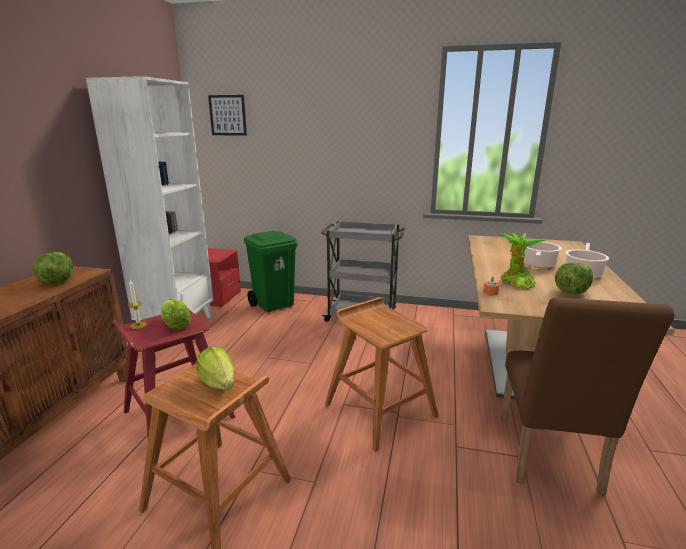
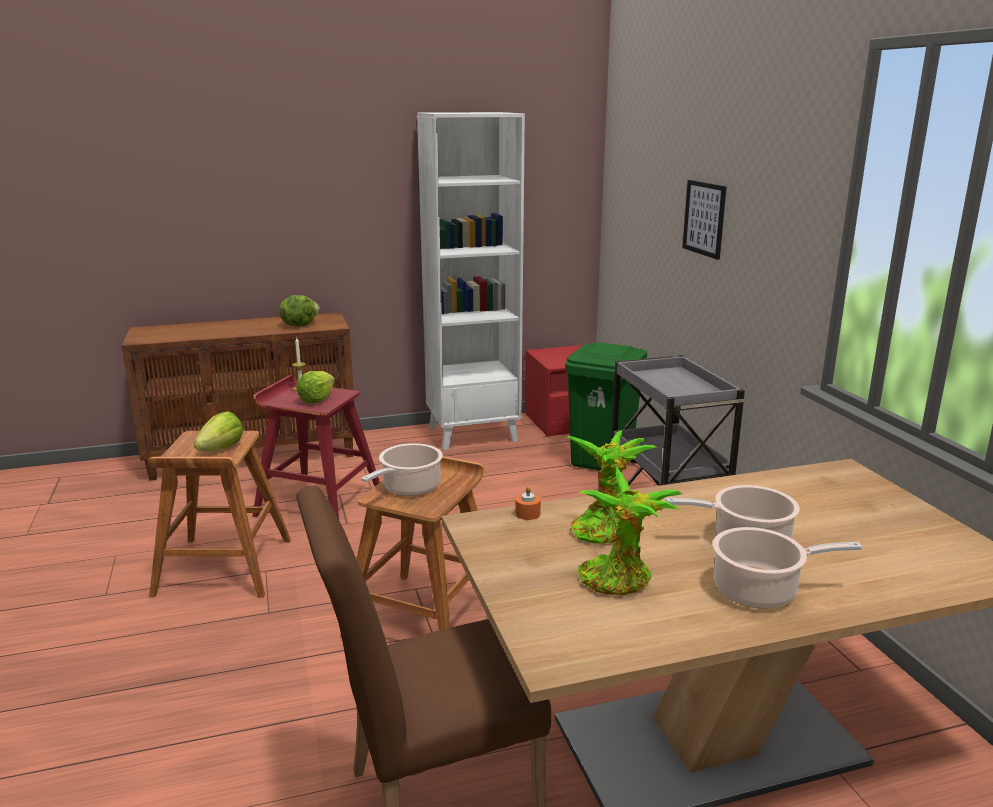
camera: 60 degrees right, 0 degrees up
(228, 115) = (633, 154): picture -> picture (704, 218)
(380, 326) = (409, 488): none -> cooking pot
(571, 291) = (619, 581): lettuce -> potted plant

